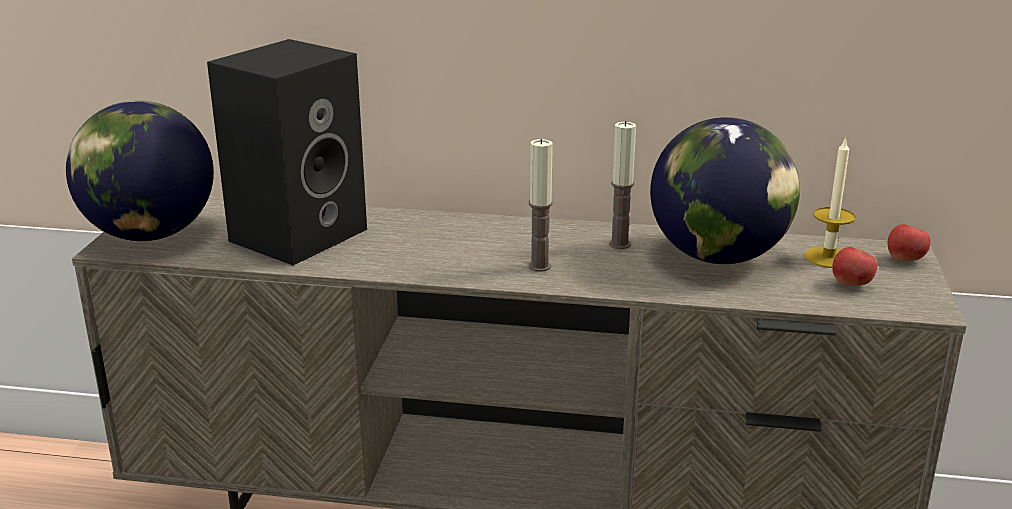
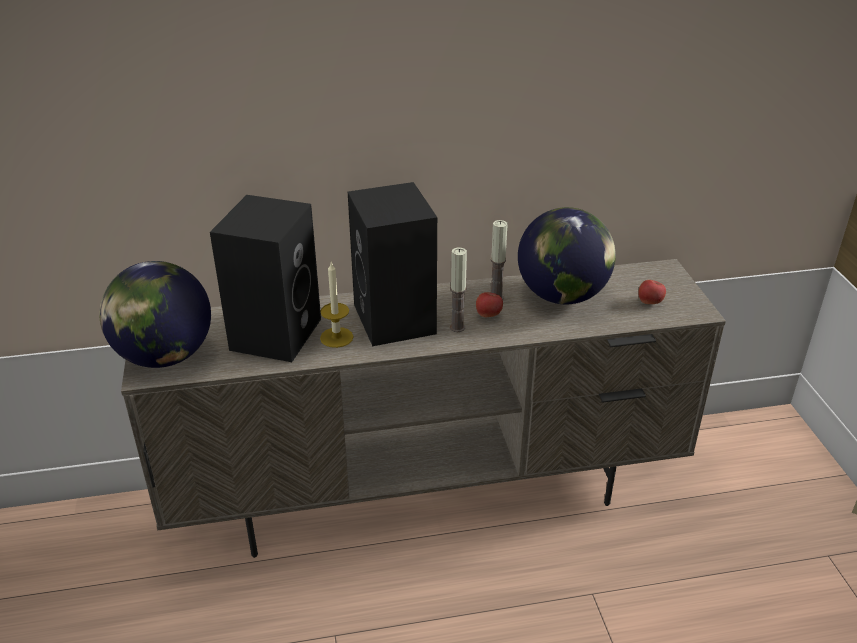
camera: 20 degrees left, 10 degrees up
(463, 246) = (397, 320): none -> black speaker
(828, 257) = (626, 283): candle -> candle (336, 337)
(905, 259) = (669, 275): apple -> apple (488, 315)

